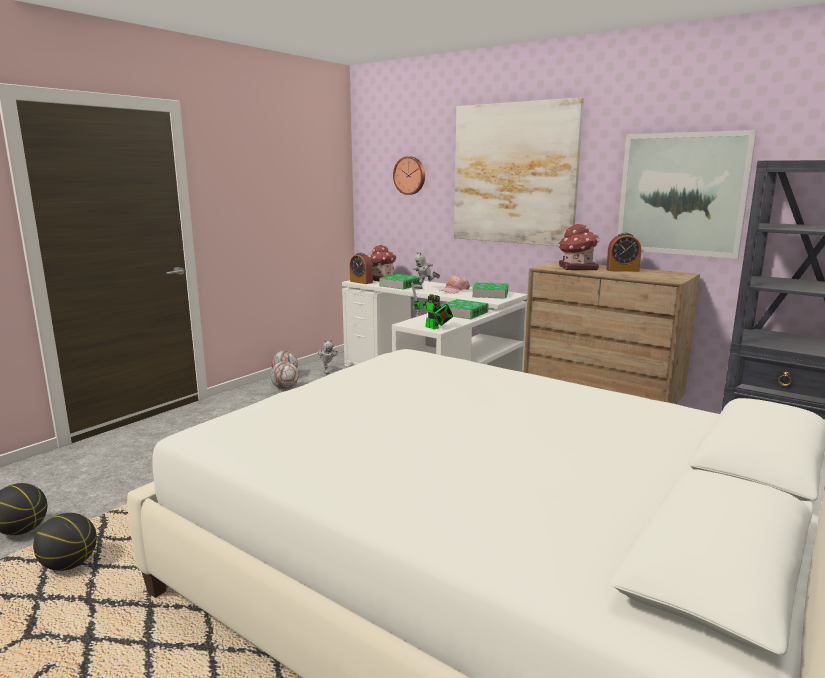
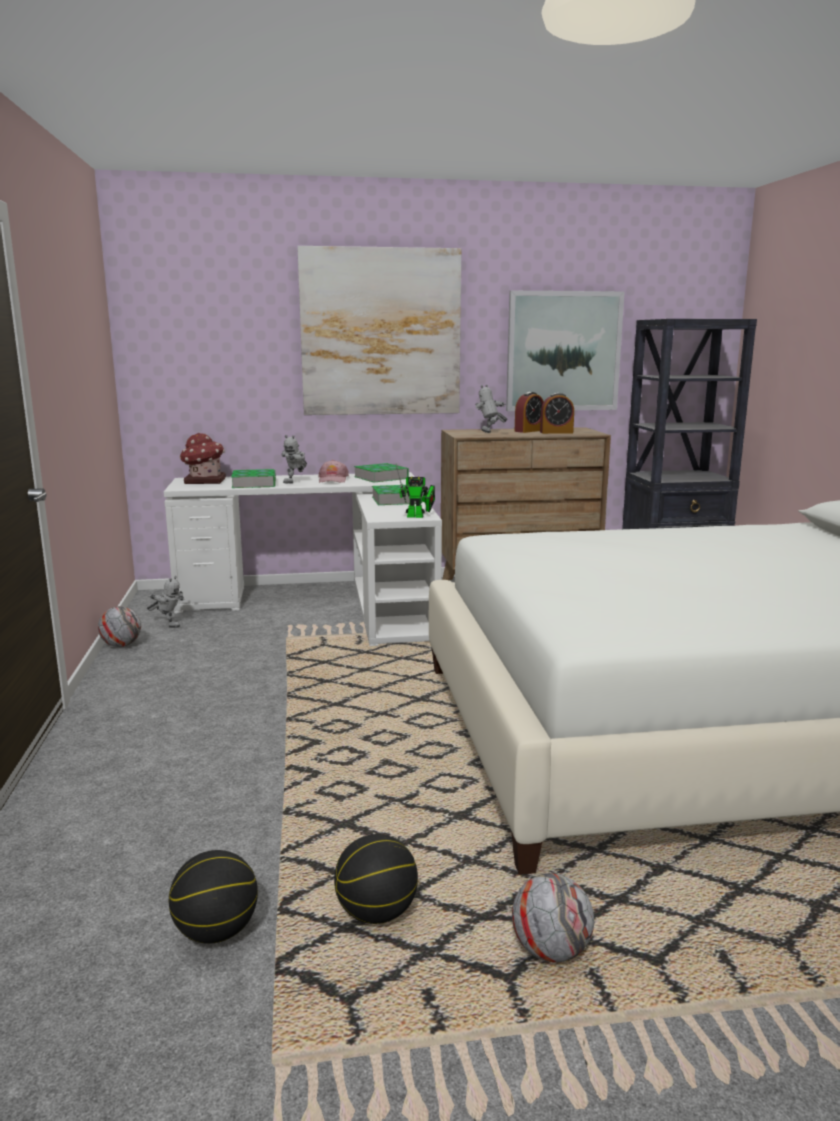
camera: 45 degrees left, 0 degrees up
(285, 388) = (158, 657): football -> football (551, 950)
(361, 282) = (192, 487): alarm clock -> alarm clock (556, 432)
(410, 175) = (223, 335): wall clock -> none
(577, 268) = (490, 433): toy house -> toy robot

